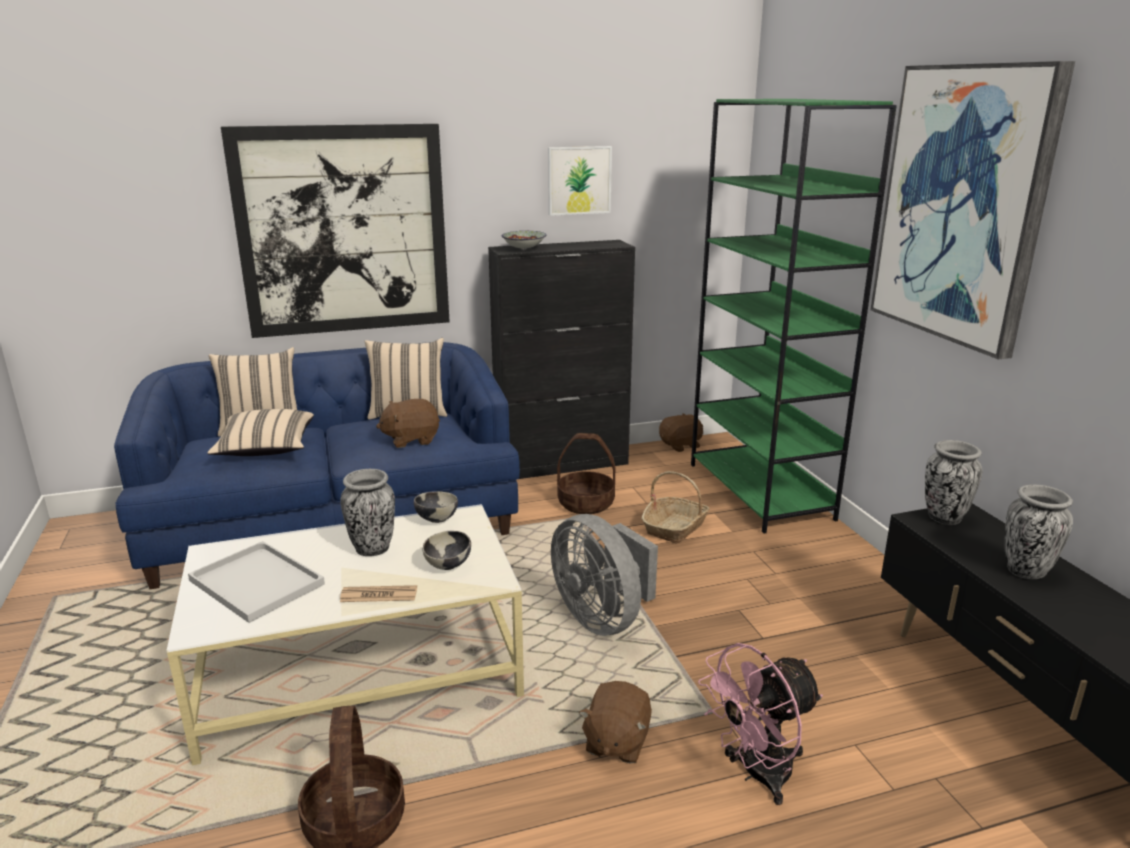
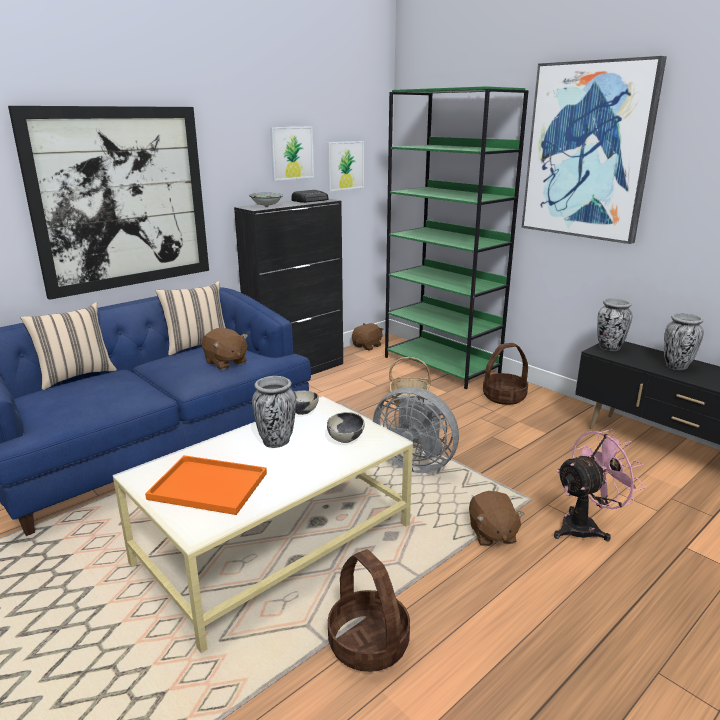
camera: 25 degrees left, 0 degrees up
(254, 582) = (206, 486): white tray -> orange tray
(266, 450) = (107, 391): beige pillow -> none
(379, 595) = (318, 470): newspaper -> none
(411, 439) = (225, 362): brown plush toy -> brown plush toy turned 90 degrees counterclockwise
(585, 503) = (337, 394): basket -> basket (504, 397)
(595, 244) = (310, 200): none -> radio
(663, 198) = (345, 165): none -> picture
(756, 775) = (585, 526): pink fan -> pink fan turned 150 degrees counterclockwise

